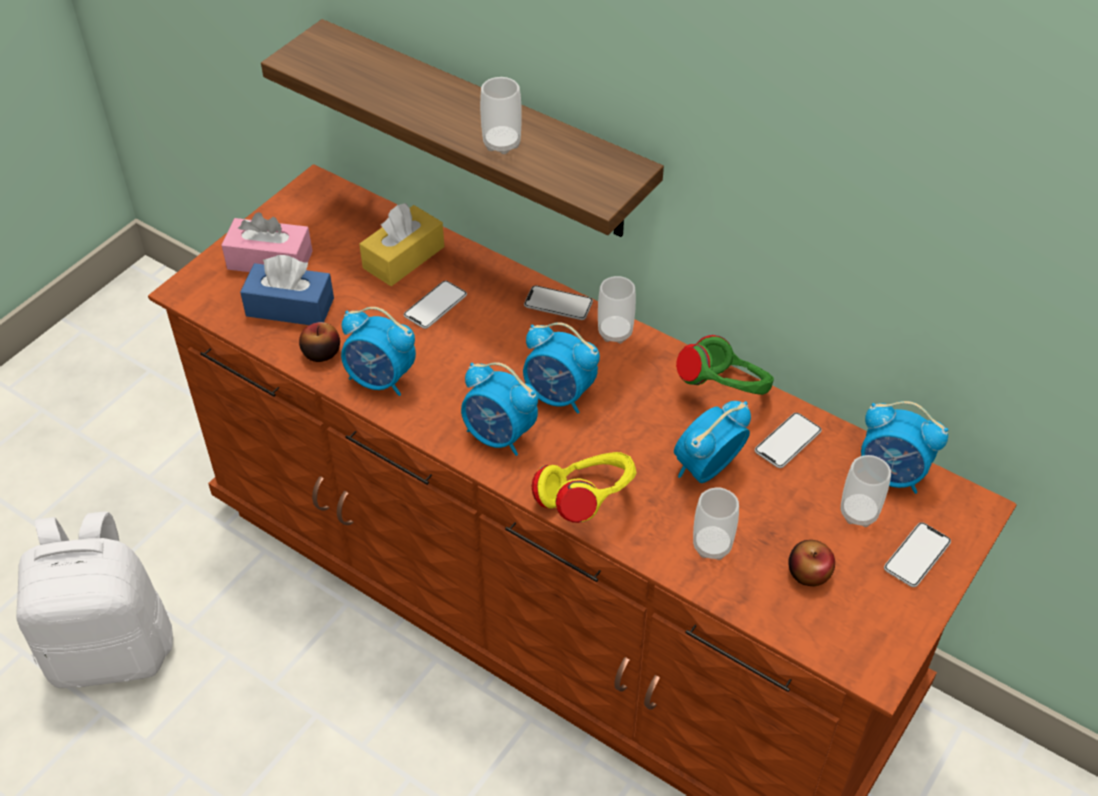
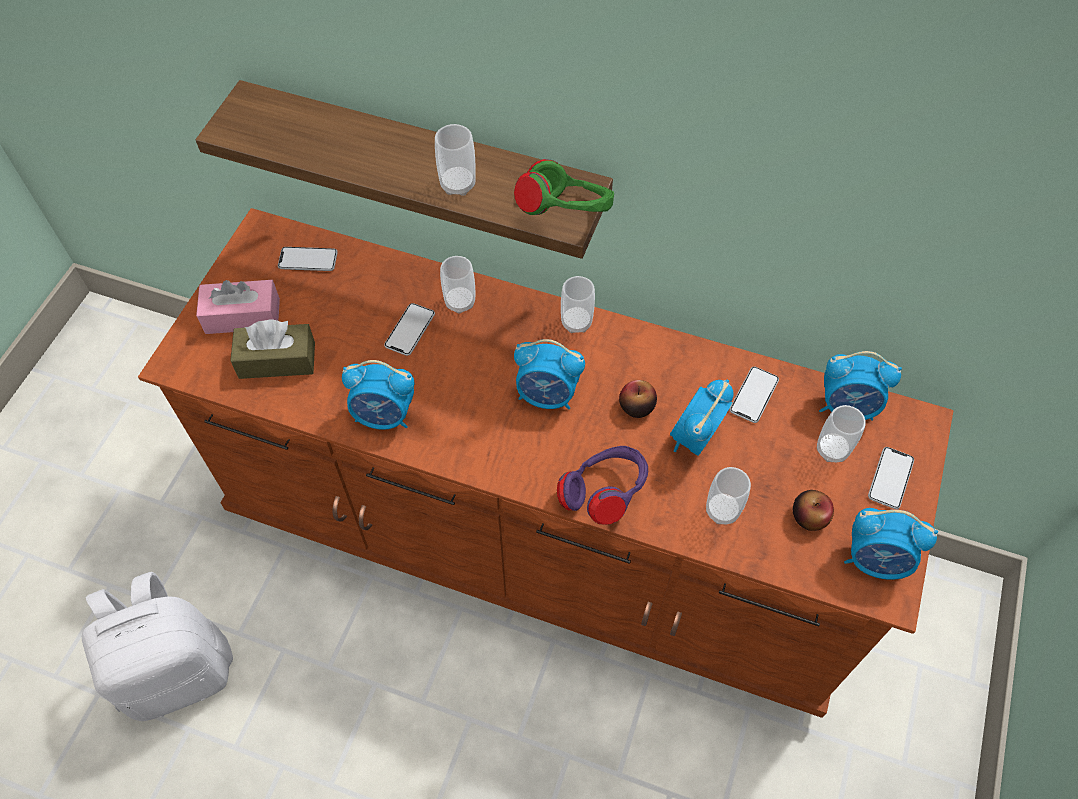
camera: 15 degrees left, 10 degrees up
(290, 307) = (277, 360): blue tissue box -> brown tissue box
(321, 353) = (321, 400): apple -> apple (636, 406)
(403, 257) = (365, 287): yellow tissue box -> none
(497, 290) = (460, 302): none -> cup
(499, 436) = (508, 447): alarm clock -> alarm clock (875, 560)
(558, 304) = (518, 305): phone -> phone (308, 260)
(586, 502) = (604, 495): yellow headphones -> purple headphones
(724, 392) = (687, 359): green headphones -> green headphones (565, 215)

